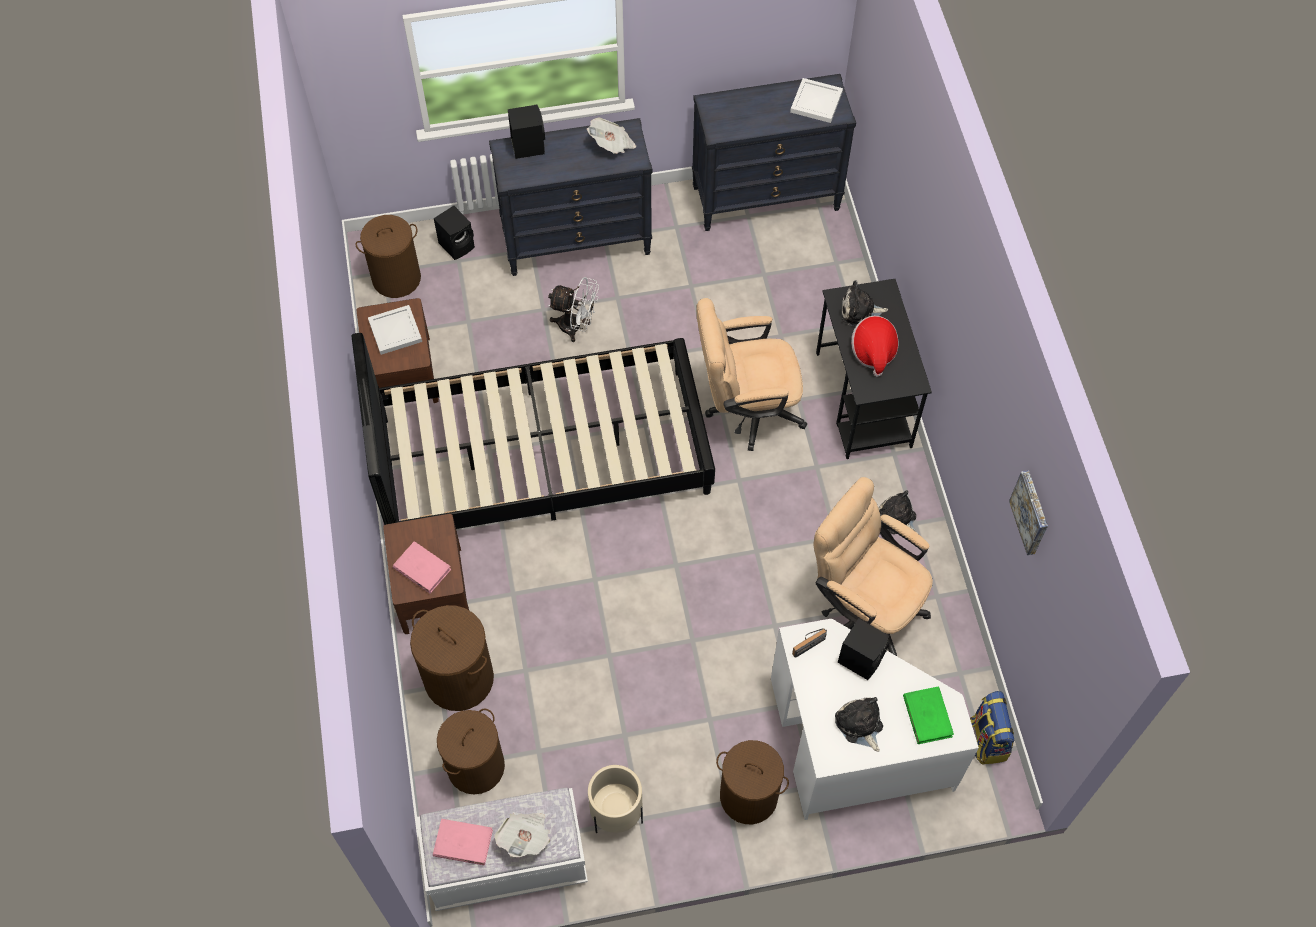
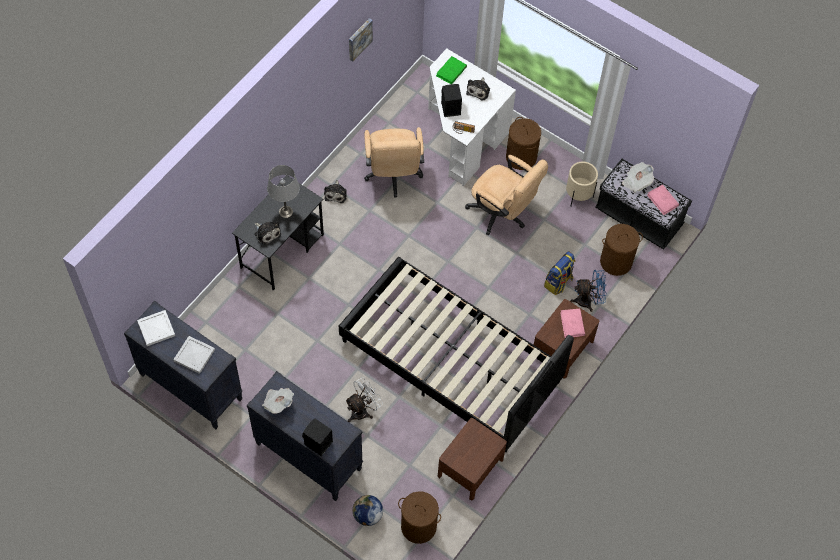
camera: 135 degrees left, 0 degrees up
(395, 330) = (468, 452): white tray -> white tray (193, 355)
(458, 245) = (367, 515): black speaker -> globe
(459, 678) = (588, 301): brown laundry basket -> blue fan
(507, 863) = (638, 217): white bench -> black bench
(576, 327) = (362, 410): white fan -> white fan turned 75 degrees clockwise
(746, 409) = (337, 295): beige office chair -> beige office chair (502, 214)
(873, 352) = (286, 212): hat -> grey table lamp
(986, 739) = (410, 95): backpack -> backpack (558, 282)

